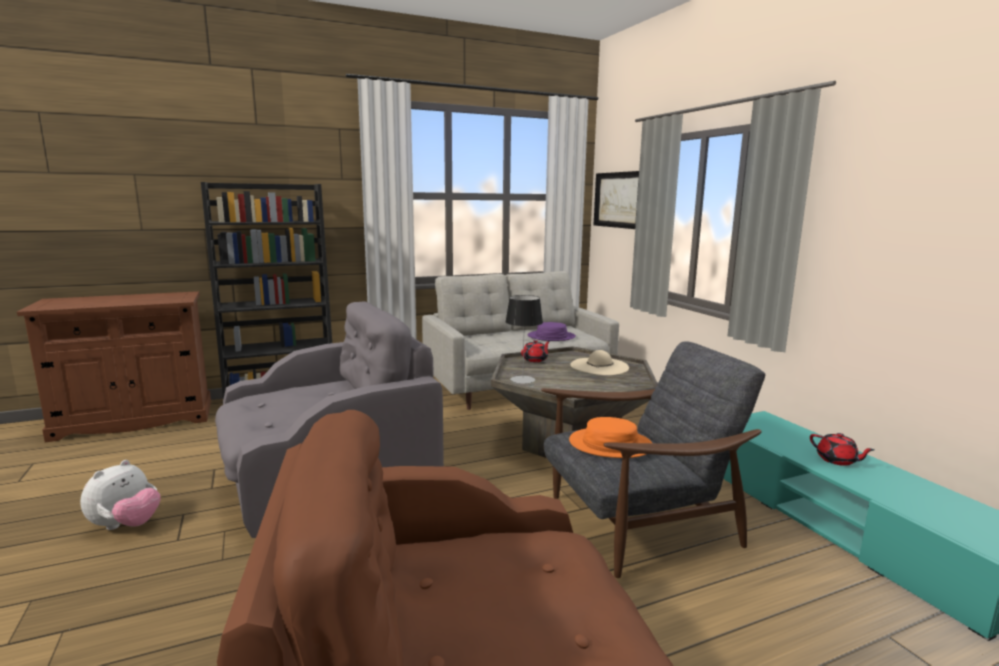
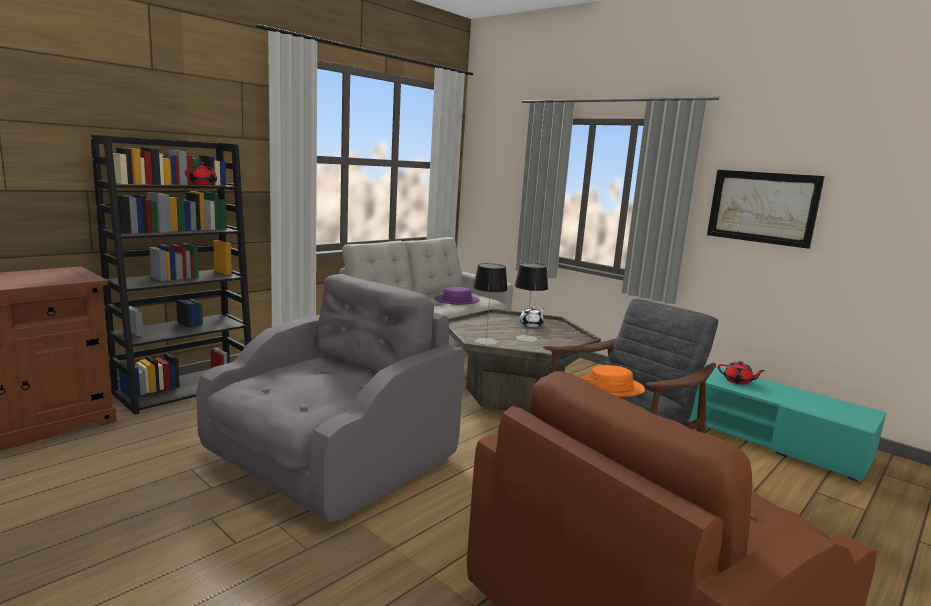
camera: 25 degrees left, 0 degrees up
(126, 525) = (154, 542): plush toy -> none
(535, 359) = (472, 323): red teapot -> red teapot (203, 184)
(572, 380) = (526, 338): none -> table lamp
(599, 366) = (531, 325): beige hat -> white teapot
(618, 200) = (495, 171): picture -> picture (762, 207)

